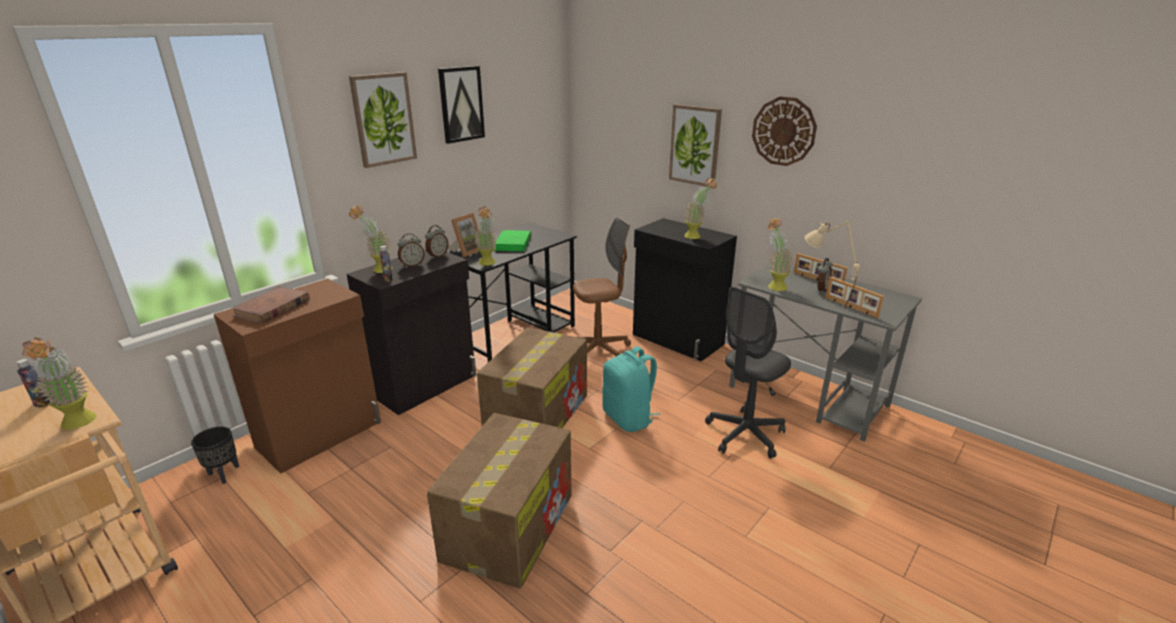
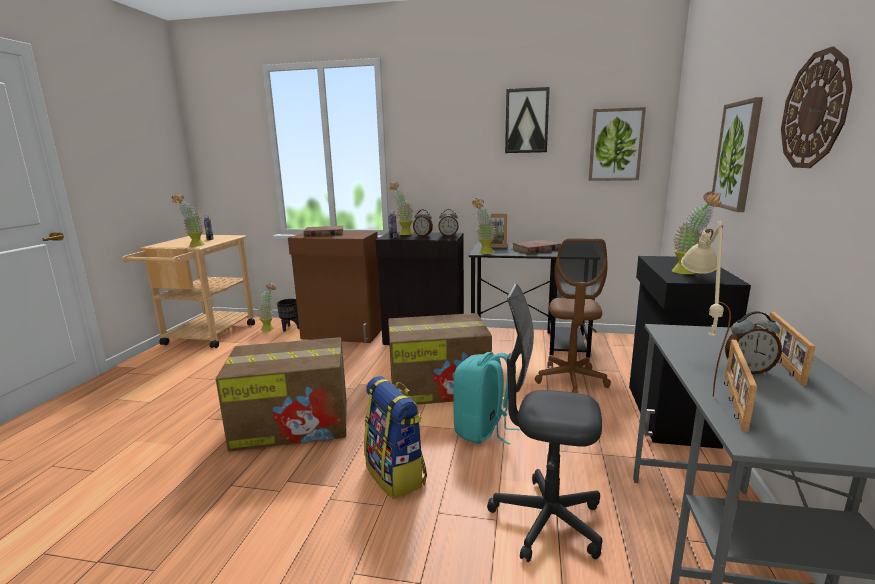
camera: 60 degrees right, 10 degrees down
(383, 119) = (450, 127): picture -> picture (615, 145)
(513, 243) = (535, 249): green book -> brown book
(599, 350) = (571, 380): brown office chair -> brown office chair turned 60 degrees clockwise
(651, 482) = (396, 474): none -> backpack
(773, 285) = (683, 340): potted plant -> potted plant (270, 328)

